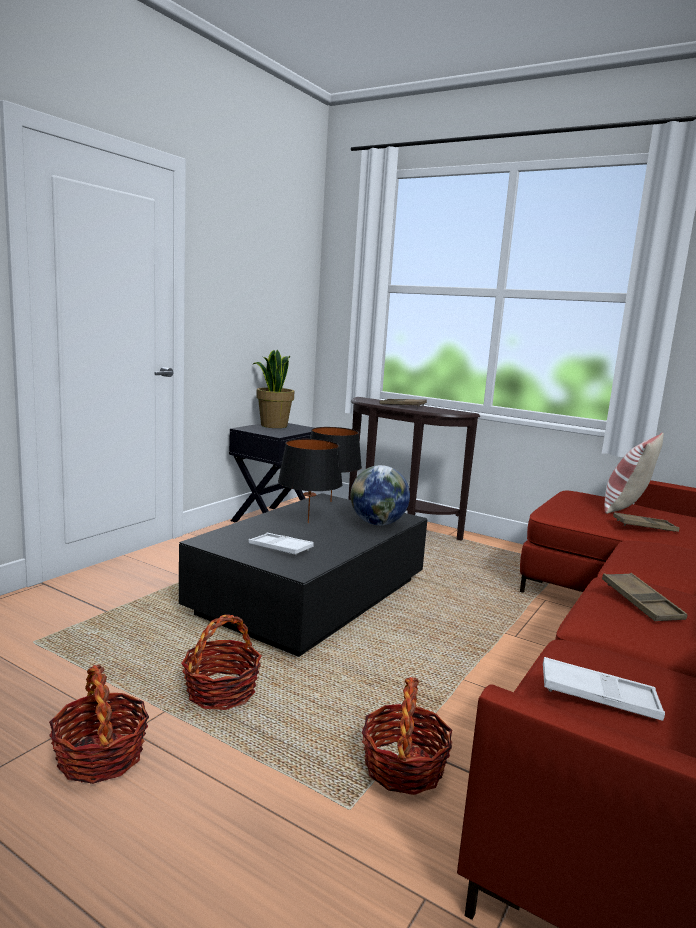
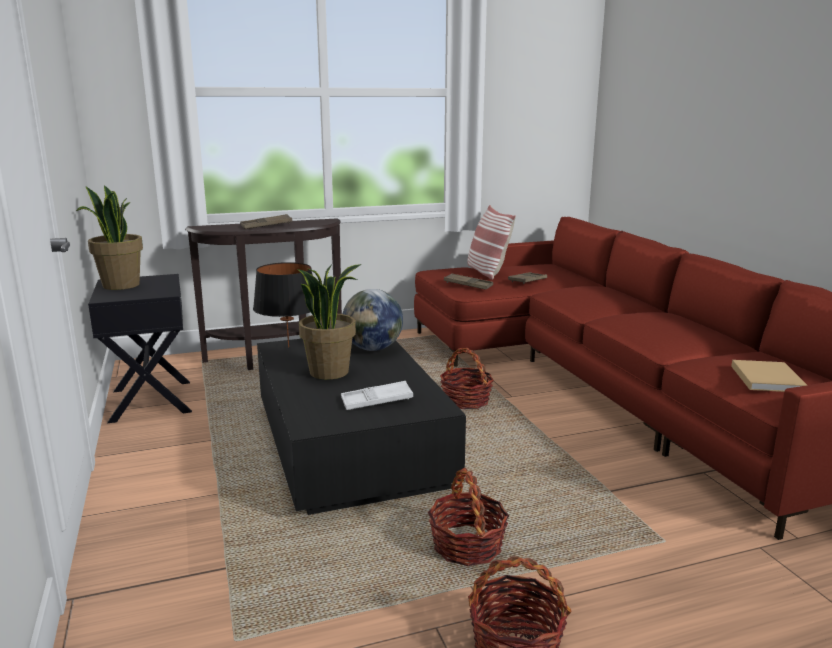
camera: 50 degrees left, 5 degrees up
(308, 523) = (330, 372): black table lamp -> potted plant
(403, 767) = (633, 503): basket -> basket (465, 400)
(598, 696) = (766, 378): white tray -> beige book
(641, 602) = (657, 325): brown tray -> brown tray (468, 285)

